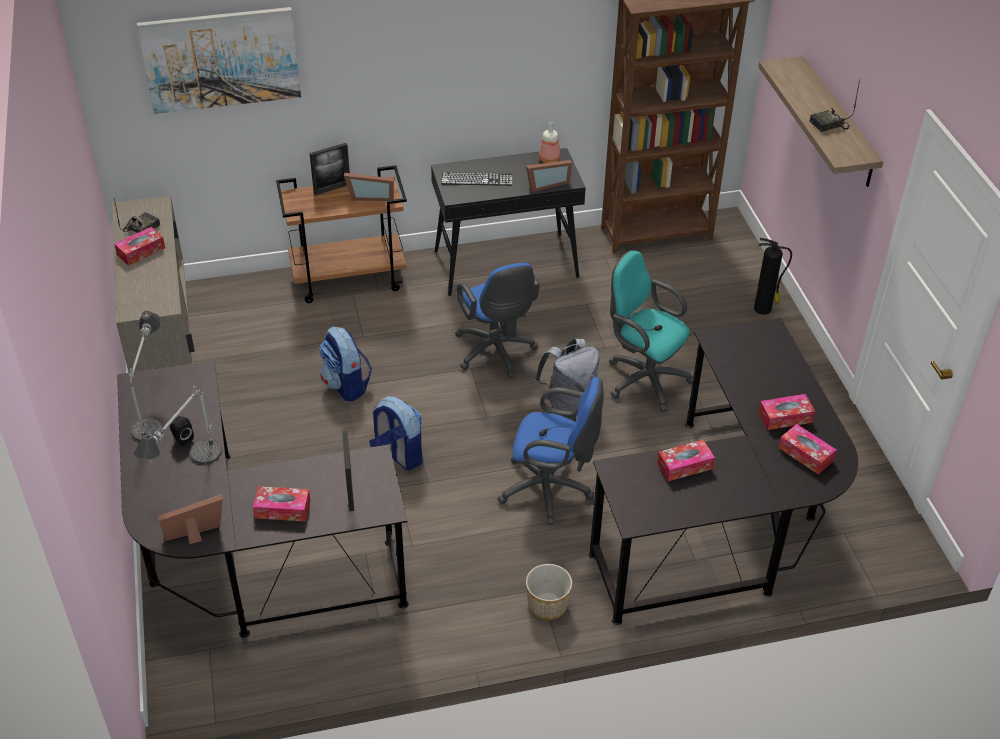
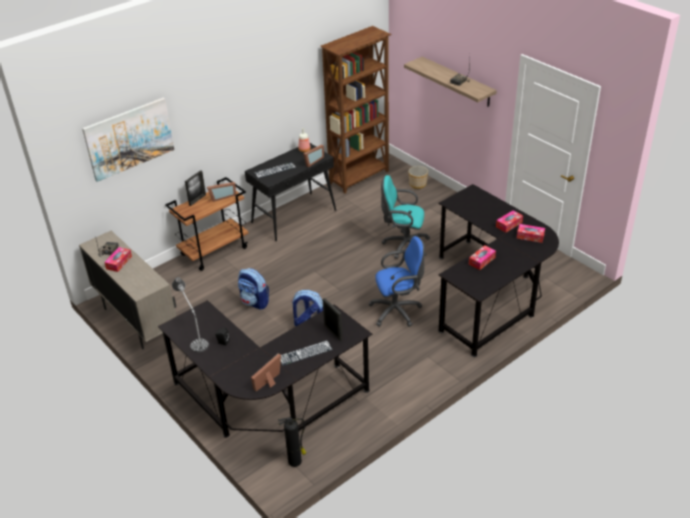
camera: 25 degrees left, 5 degrees down
(187, 474) = (240, 357): table lamp -> none
(282, 509) = (305, 353): tissue box -> keyboard
(496, 353) = (322, 259): blue office chair -> none
(548, 605) = (437, 361): planter -> planter (418, 184)
(568, 404) = (376, 269): grey backpack -> none
(763, 309) = (436, 194): fire extinguisher -> fire extinguisher (295, 461)

